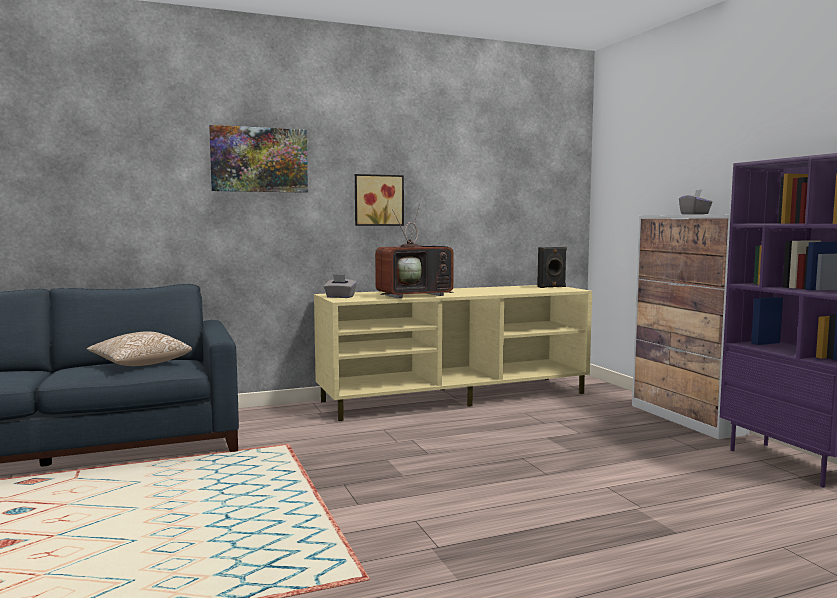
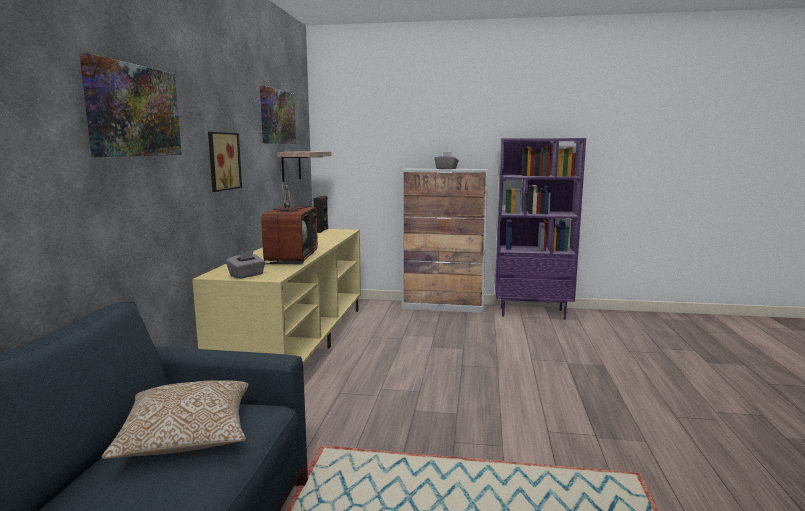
camera: 60 degrees left, 5 degrees up
(498, 158) = (277, 117): none -> picture
(528, 211) = (291, 166): none -> shelf

